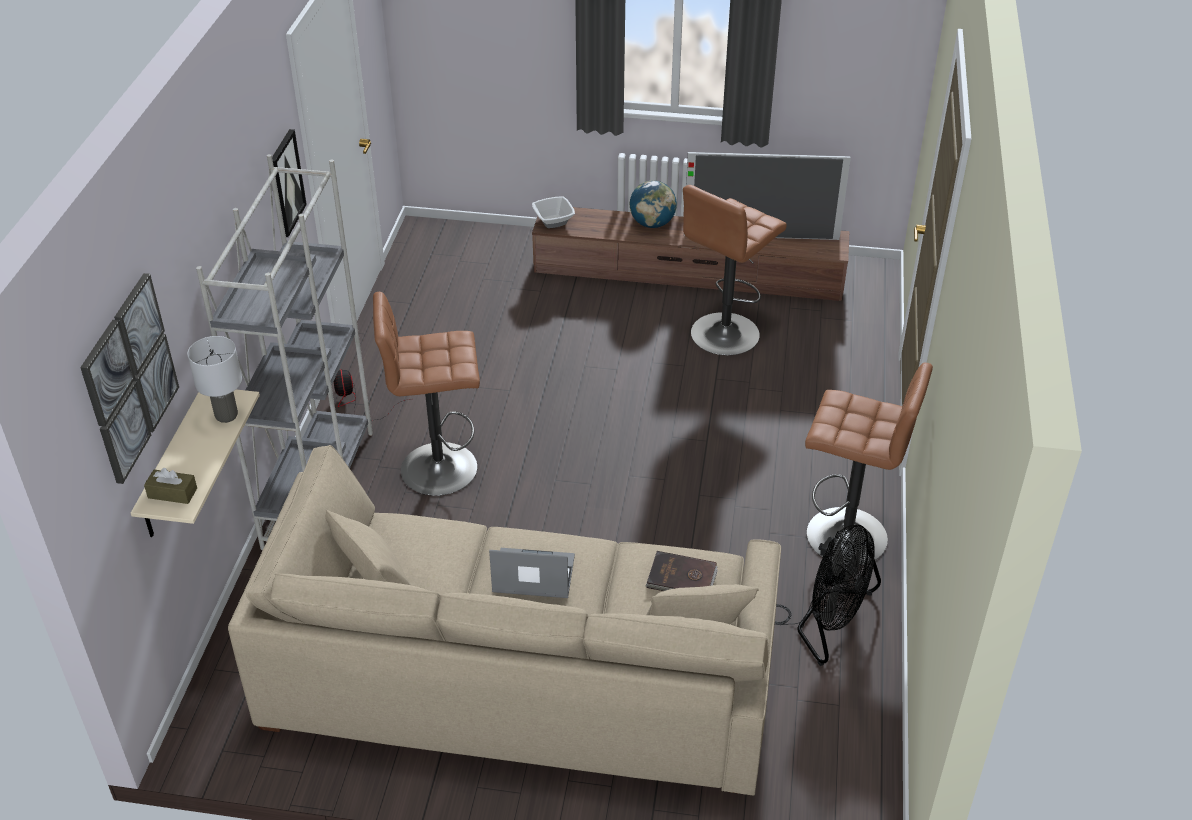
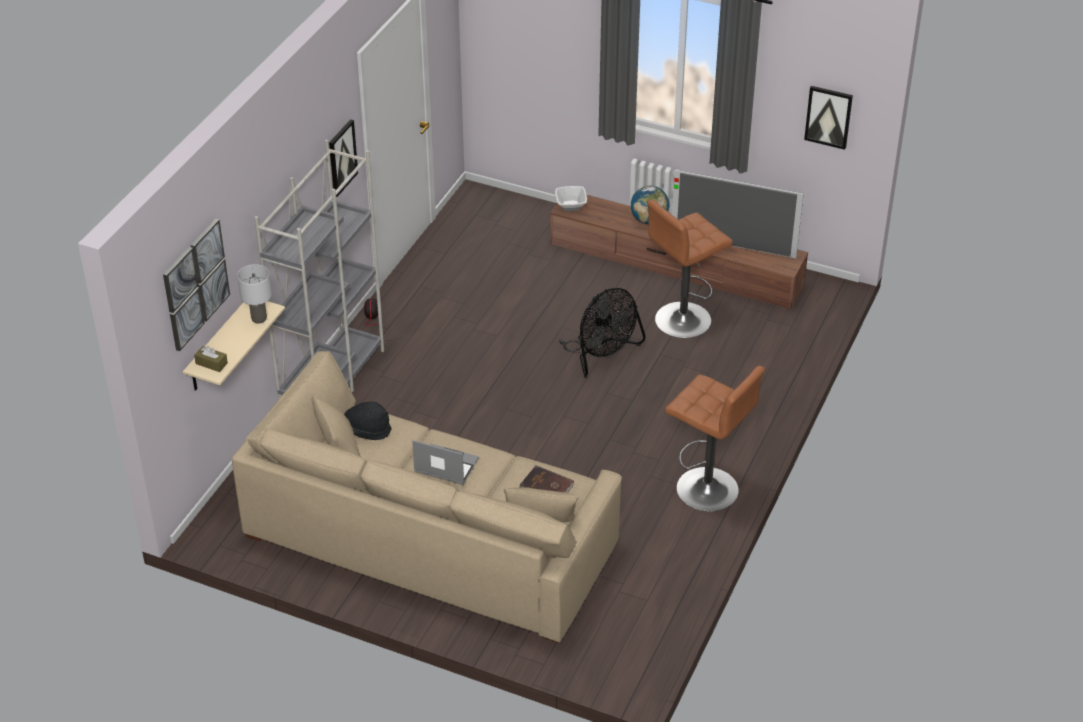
camera: 15 degrees right, 0 degrees up
(406, 545) = (367, 430): none -> black hat
(438, 468) = (423, 385): brown stool -> none
(823, 621) = (662, 544): black fan -> black fan (600, 354)
(870, 57) = (828, 116): none -> picture

